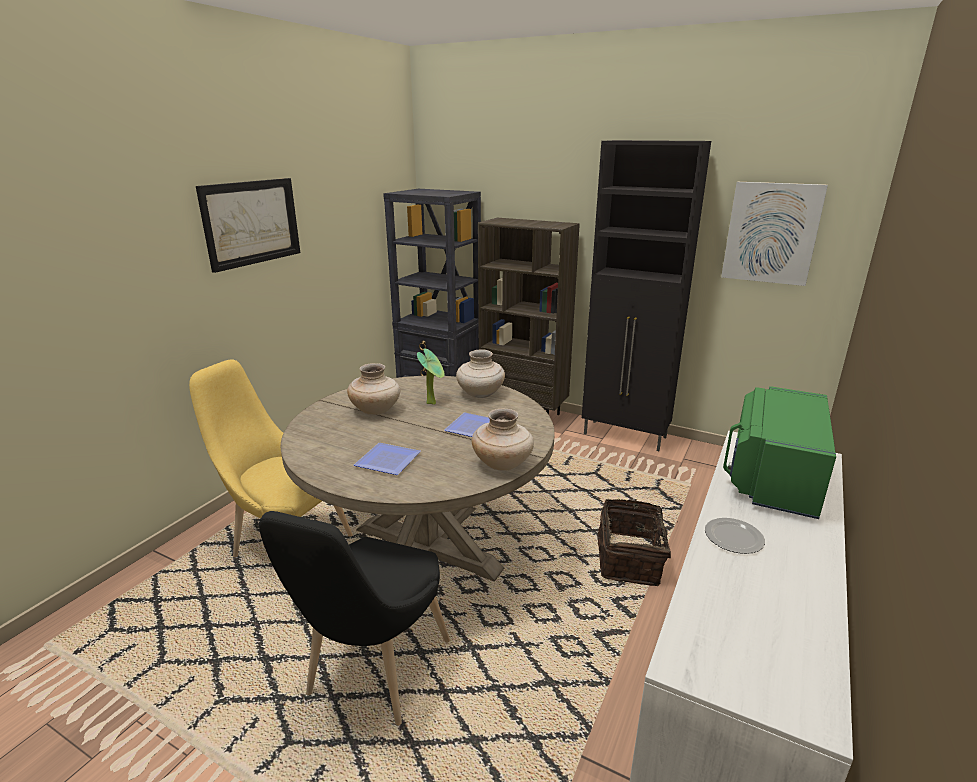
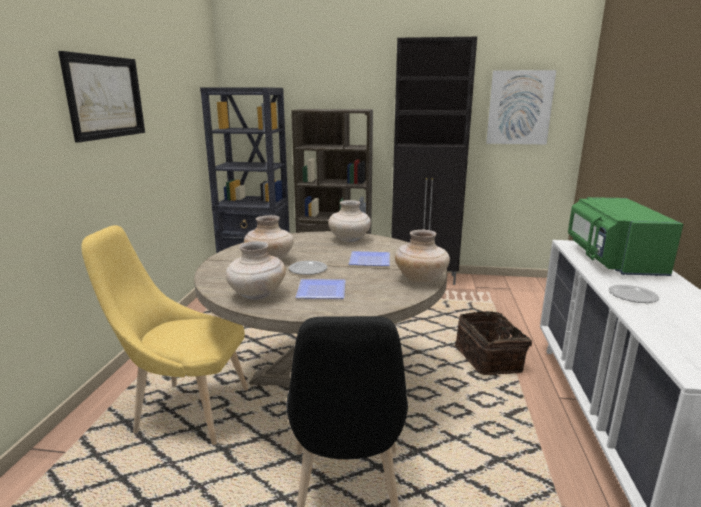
camera: 20 degrees left, 5 degrees down
(325, 454) = (257, 295): none -> beige vase
(401, 429) = (308, 269): none -> plate
(433, 402) = (315, 249): potted plant -> none

